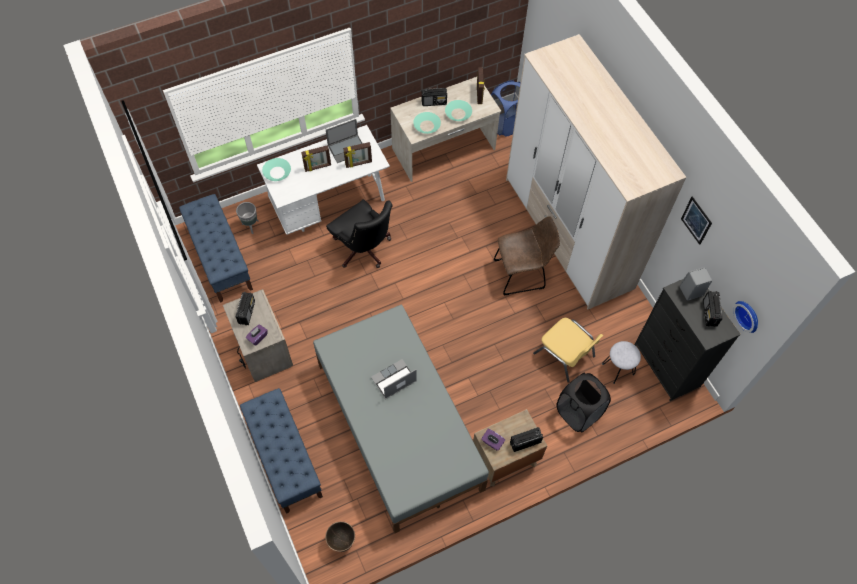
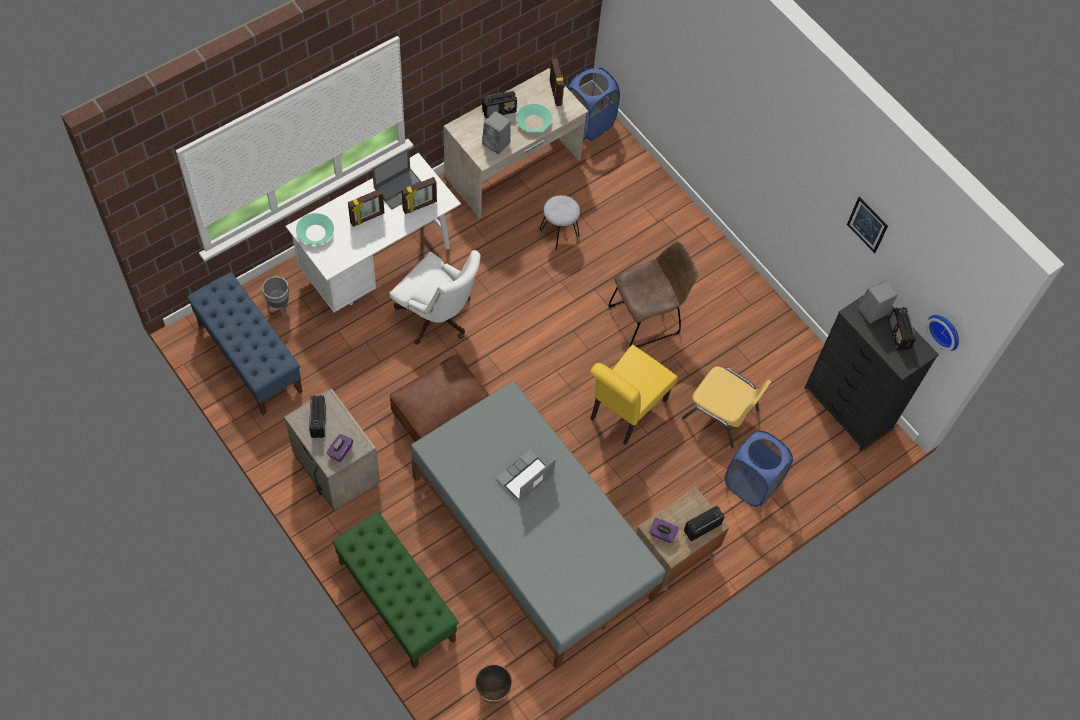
camera: 15 degrees left, 0 degrees up
(285, 458) = (396, 601): blue bench -> green bench
(349, 323) = (439, 416): none -> brown ottoman
(364, 250) = (437, 318): black office chair -> white office chair
(427, 126) = (497, 144): turquoise bowl -> grey speaker
(489, 342) = (624, 412): none -> yellow chair
(567, 233) = (695, 257): wardrobe -> none
(578, 413) = (751, 483): black laundry basket -> blue laundry basket
(618, 369) = (790, 421): grey stool -> grey stool (559, 233)

